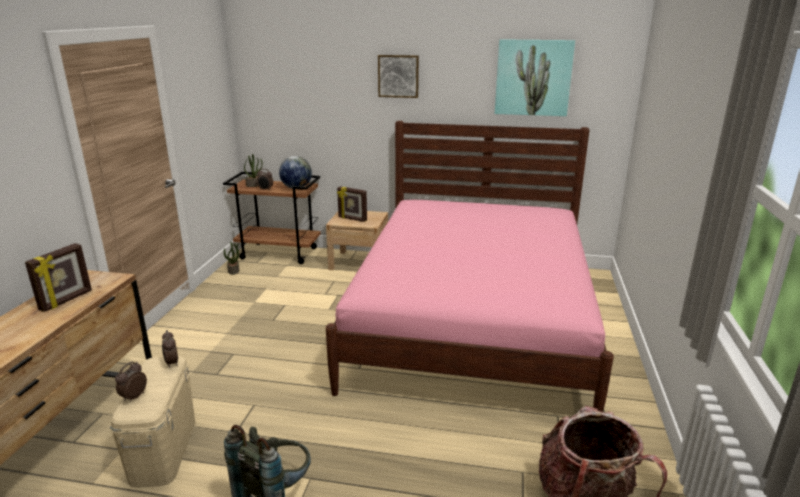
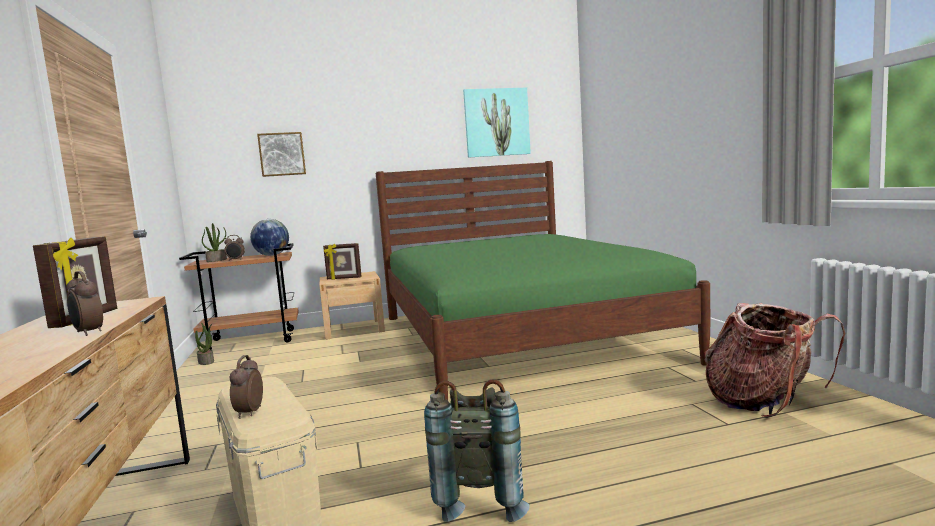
camera: 25 degrees left, 15 degrees down
(171, 363) = (266, 382): alarm clock -> alarm clock (88, 333)
(398, 76) = (372, 129): picture -> picture (282, 154)
(473, 321) = (516, 337): pink bed -> green bed

